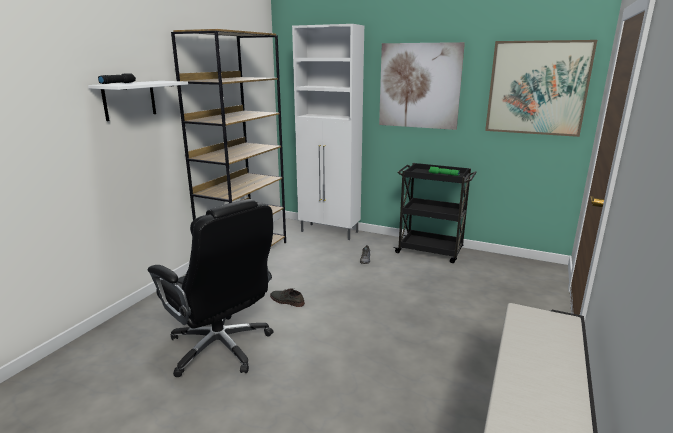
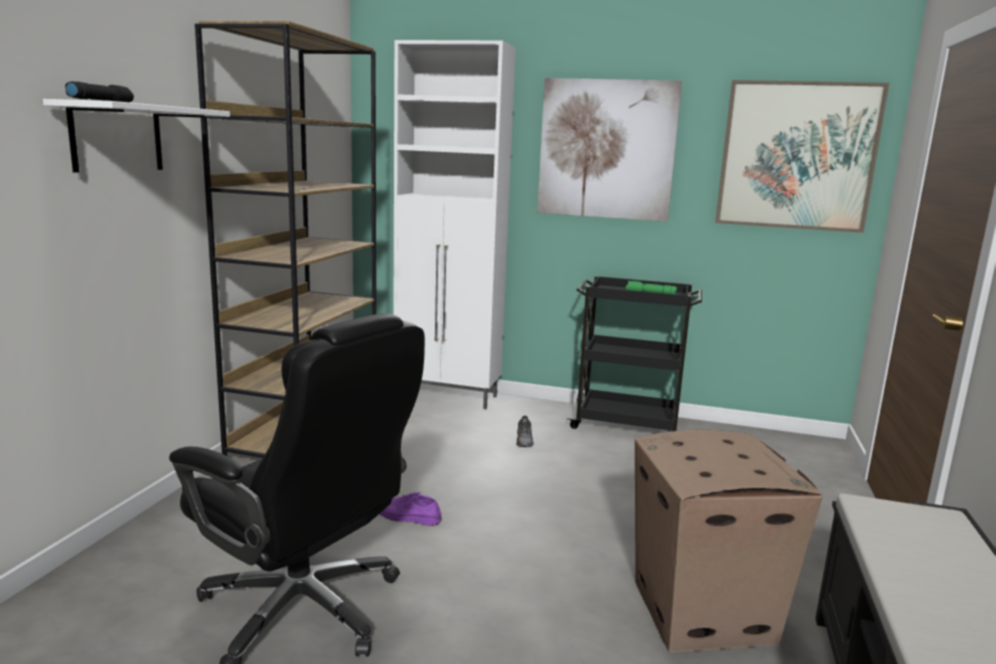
camera: 10 degrees left, 5 degrees down
(286, 301) = (406, 516): grey shoe -> purple shoe
(433, 362) = (702, 610): none -> cardboard box

